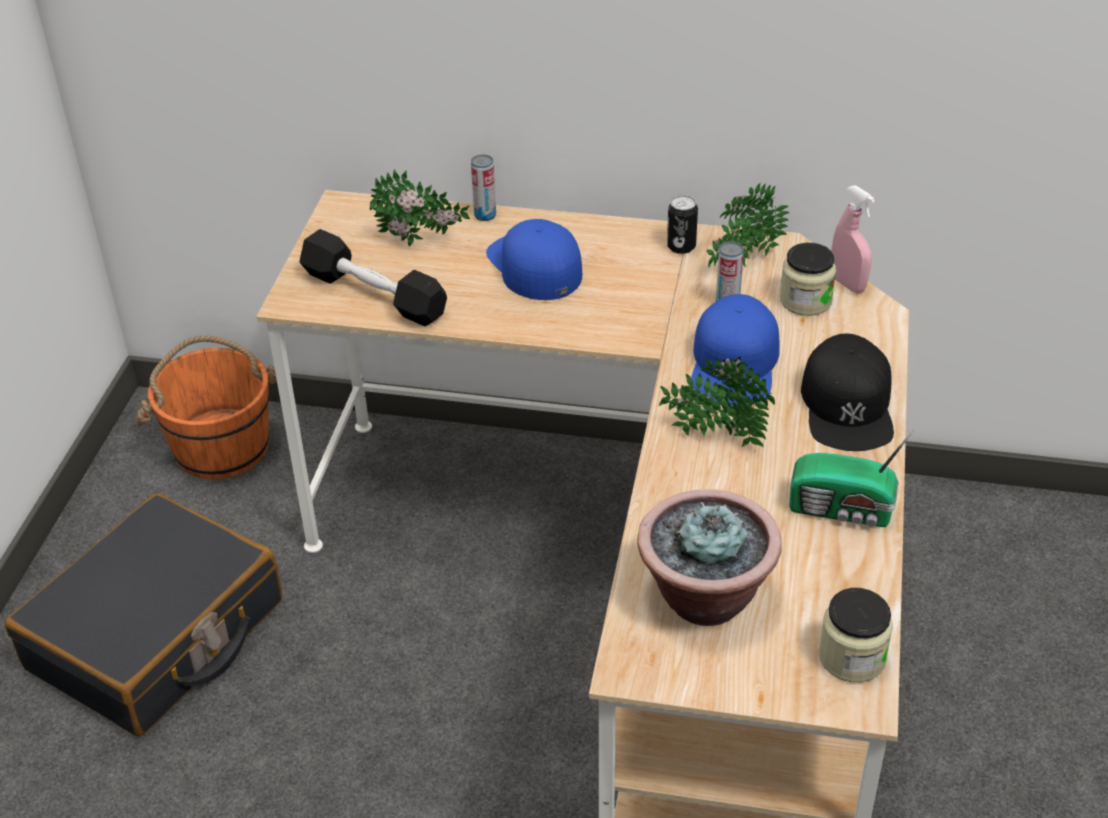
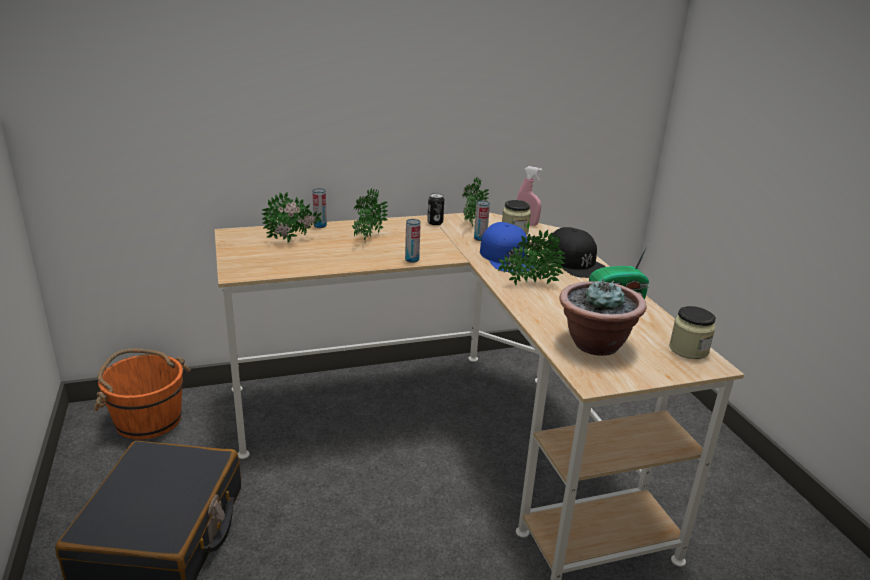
camera: 30 degrees left, 15 degrees down
(374, 294) = (285, 263): black dumbbell -> none
(534, 266) = (367, 239): blue cap -> potted plant
(569, 331) = (412, 260): none -> can

